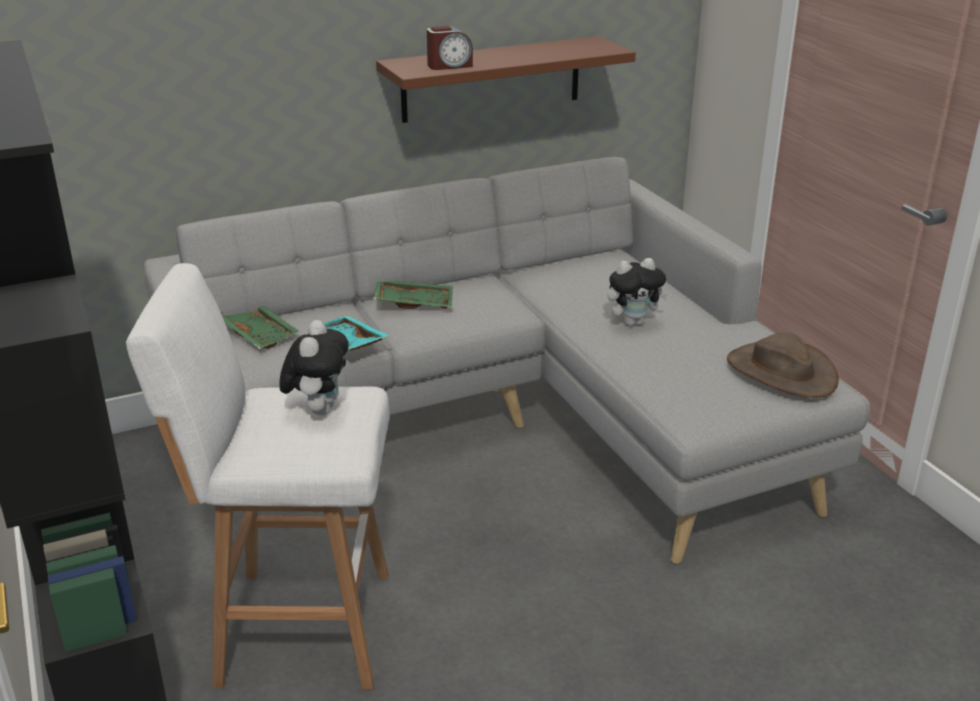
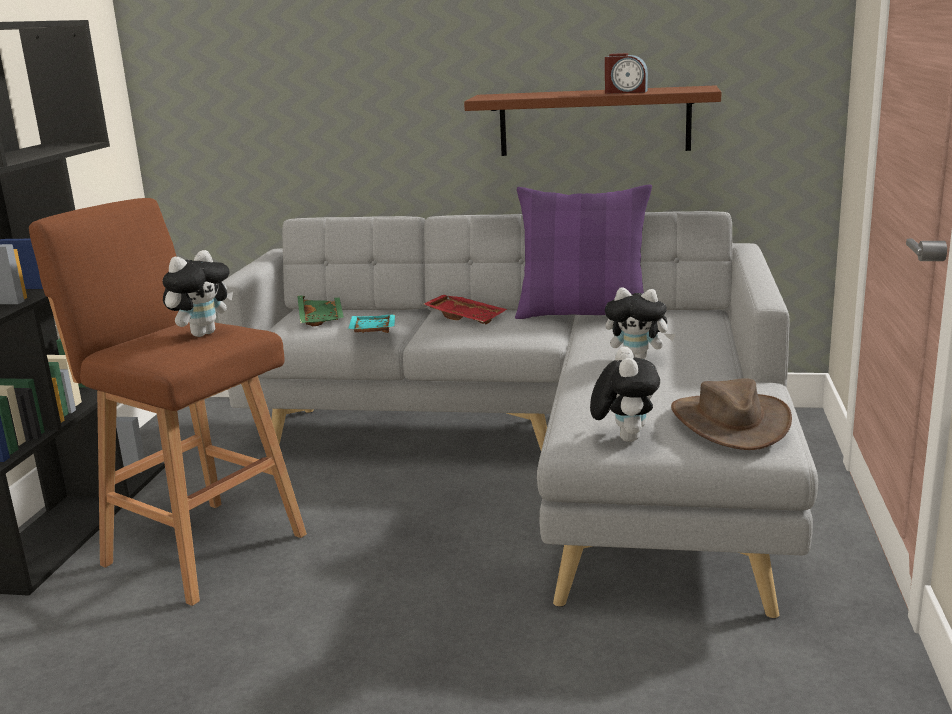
camera: 35 degrees right, 10 degrees down
(298, 627) = (200, 547): white stool -> brown stool
(414, 302) = (466, 317): green tray -> red tray
(449, 66) = (523, 96): alarm clock -> alarm clock (626, 92)
(515, 276) = (583, 314): none -> purple pillow
(726, 409) = (624, 437): none -> plush toy

